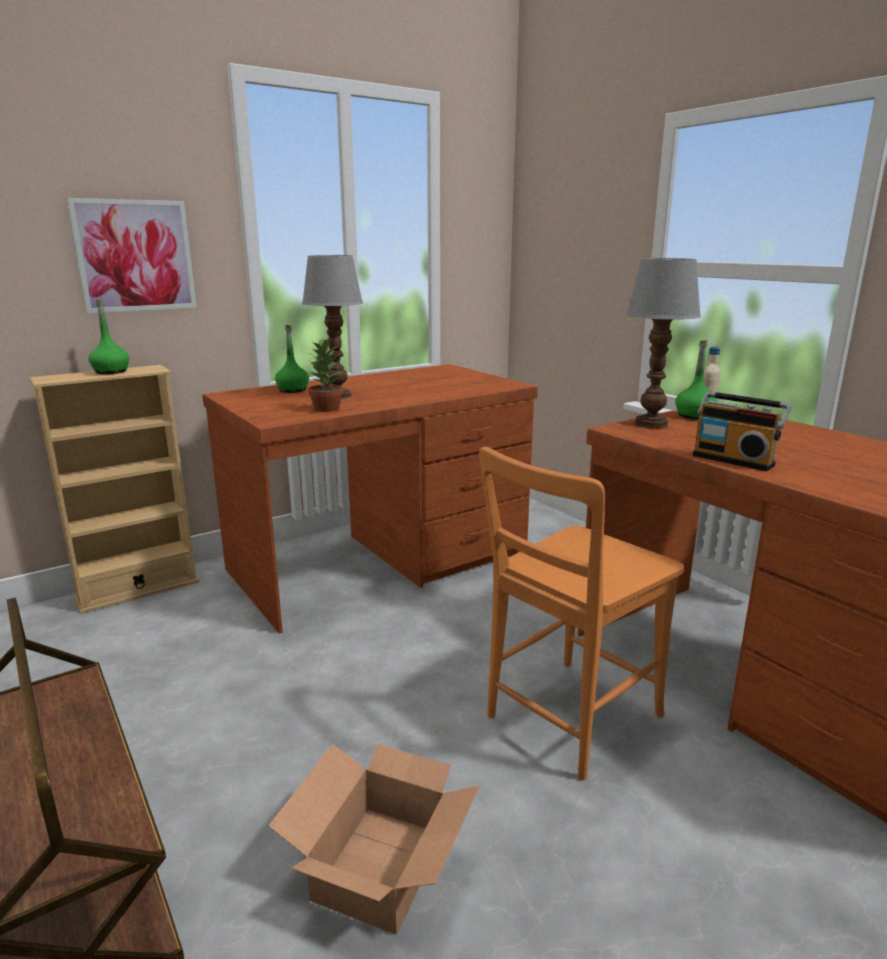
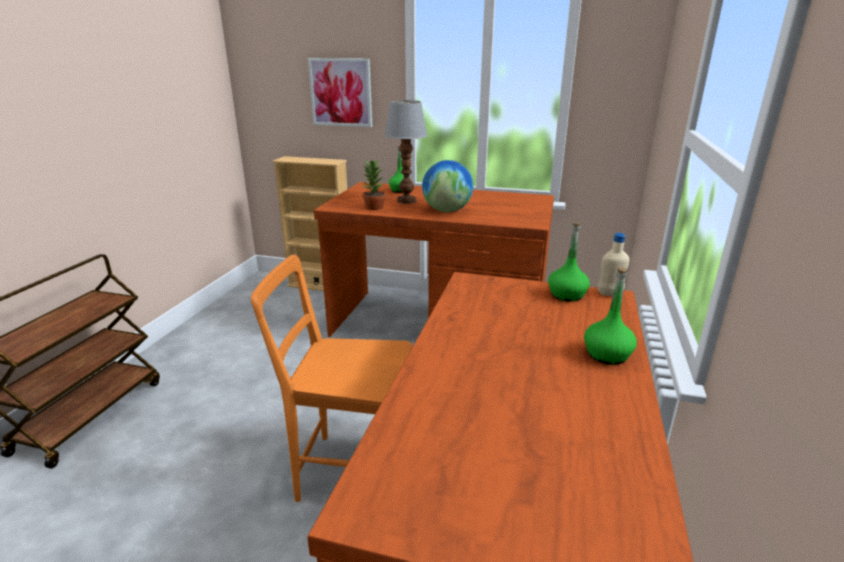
camera: 50 degrees right, 5 degrees up
(111, 371) = (314, 160): green bottle -> green bottle (607, 355)
(382, 865) = (180, 458): cardboard box -> none
(411, 393) = (447, 211): none -> globe
(651, 424) = (505, 287): table lamp -> none
(734, 460) = (448, 336): radio -> none

